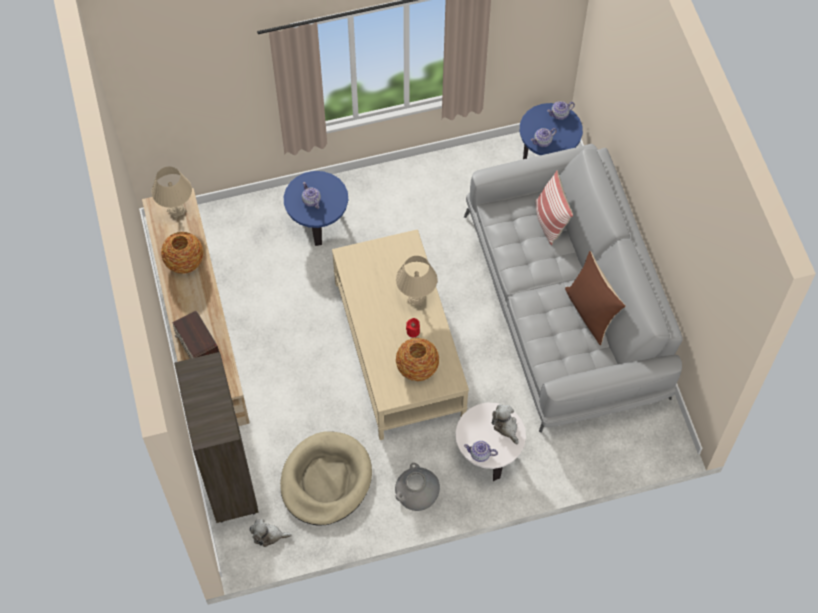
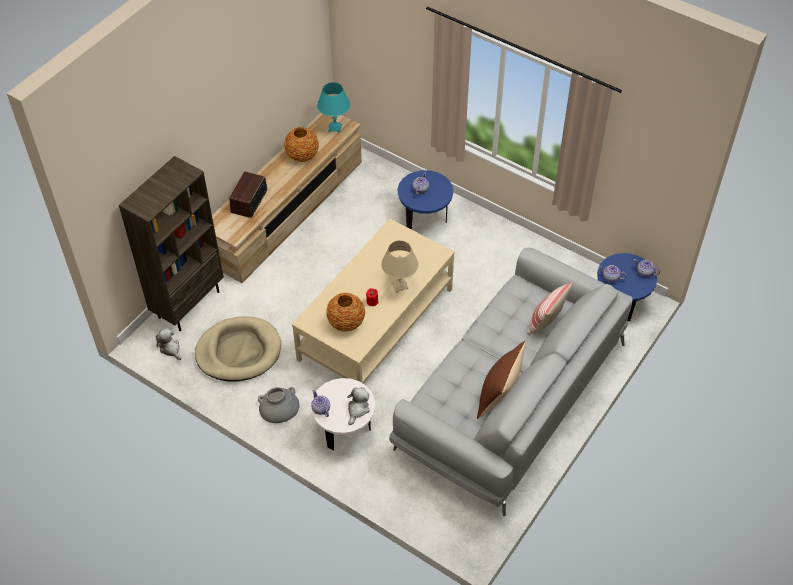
camera: 50 degrees right, 10 degrees down
(176, 211) = (335, 128): beige table lamp -> turquoise table lamp

